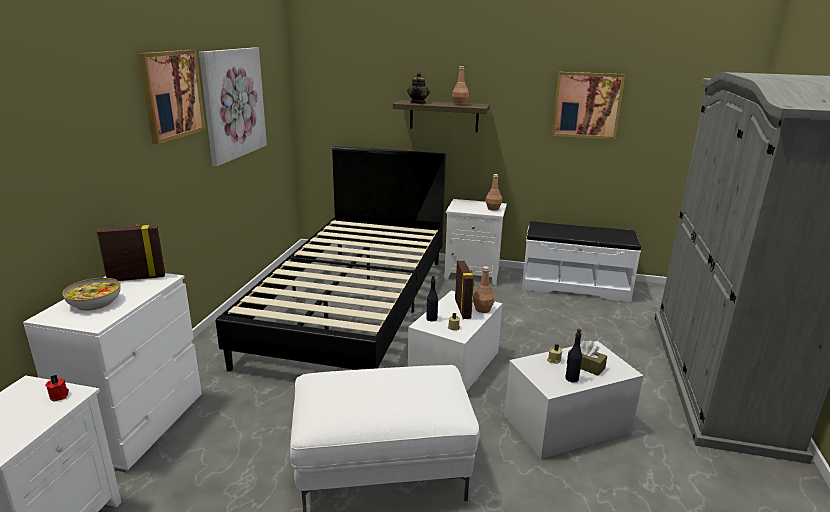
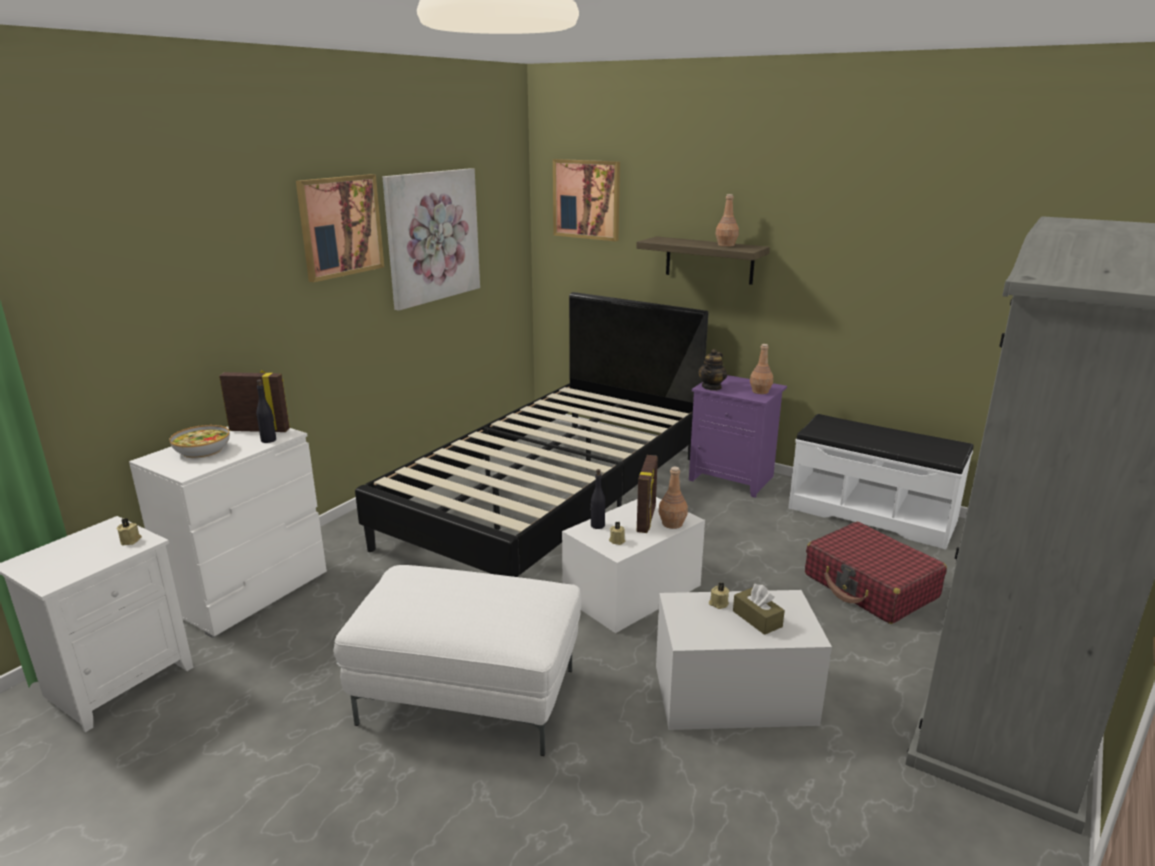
camera: 20 degrees right, 0 degrees up
(60, 395) = (131, 540): red candle -> beige candle
(418, 103) = (671, 241): teapot -> teapot (712, 387)
(473, 274) = (733, 478): white nightstand -> purple nightstand
(572, 378) = (724, 631): black bottle -> black bottle (269, 440)
(587, 105) = (906, 254): picture -> picture (586, 199)
(603, 333) = (870, 586): none -> red suitcase

